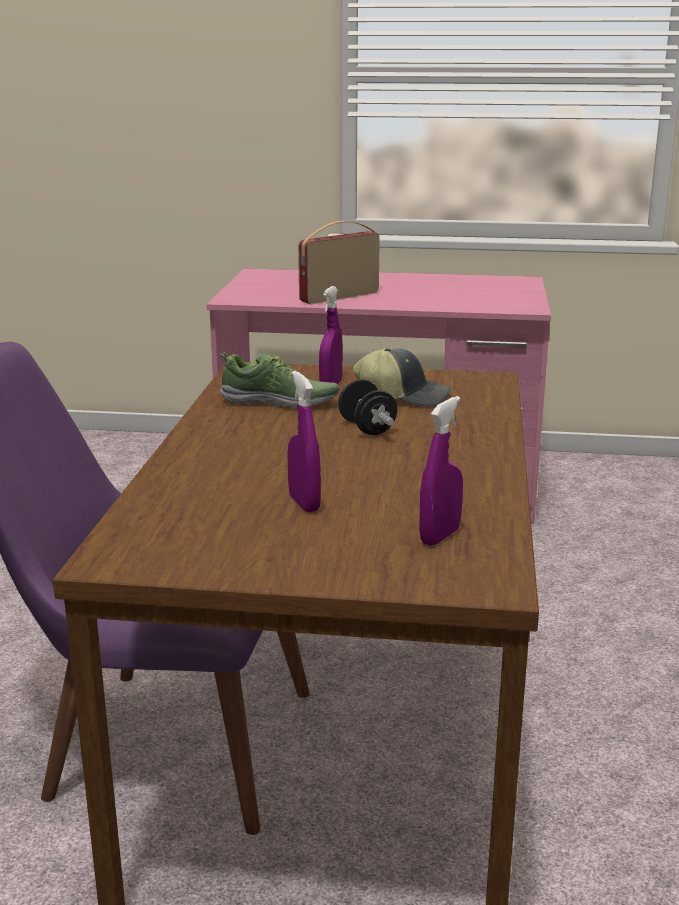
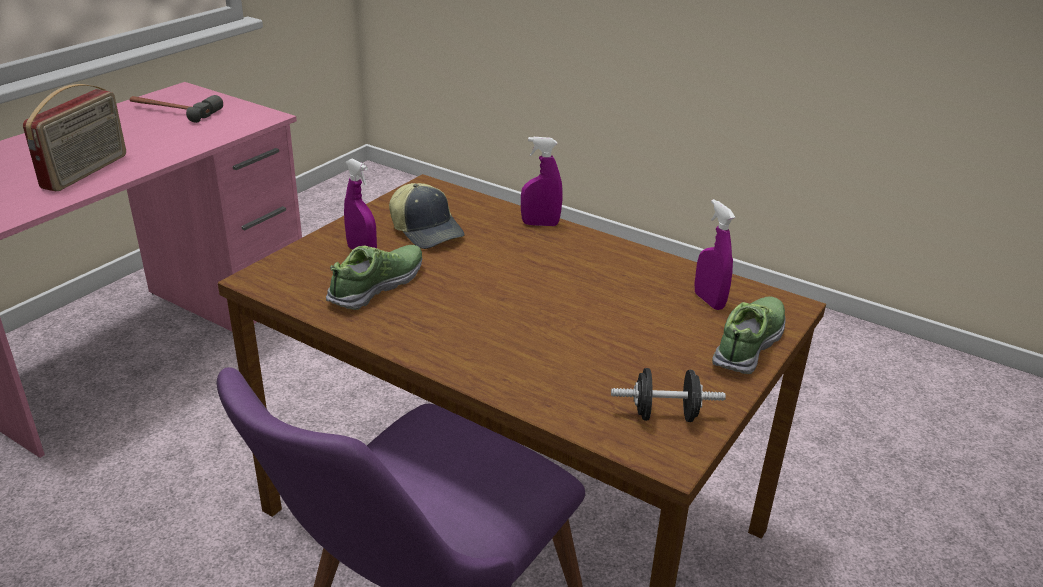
camera: 65 degrees left, 10 degrees up
(304, 503) = (617, 336): purple spray bottle -> purple spray bottle (540, 224)
(338, 297) = (86, 172): radio -> radio turned 150 degrees counterclockwise
(365, 572) = (749, 344): none -> shoe
(367, 428) = (484, 266): black dumbbell -> black dumbbell (665, 415)
(403, 396) = (427, 231): cap -> cap turned 105 degrees clockwise
(479, 287) = (173, 111): none -> hammer

